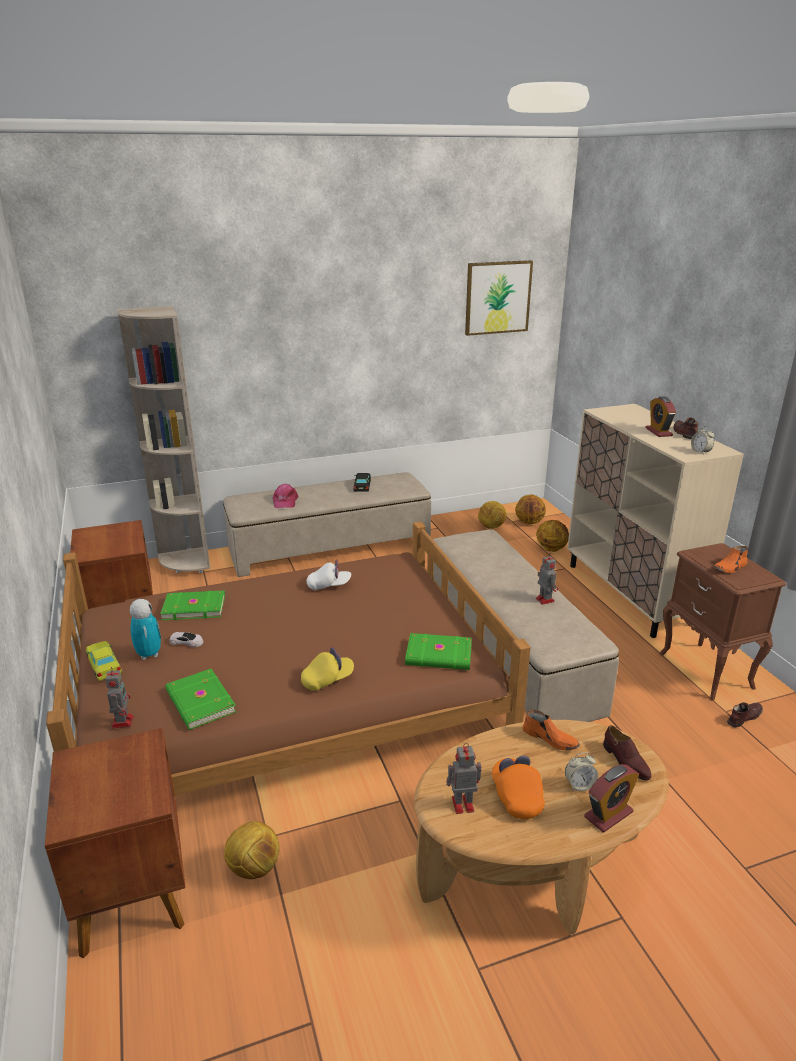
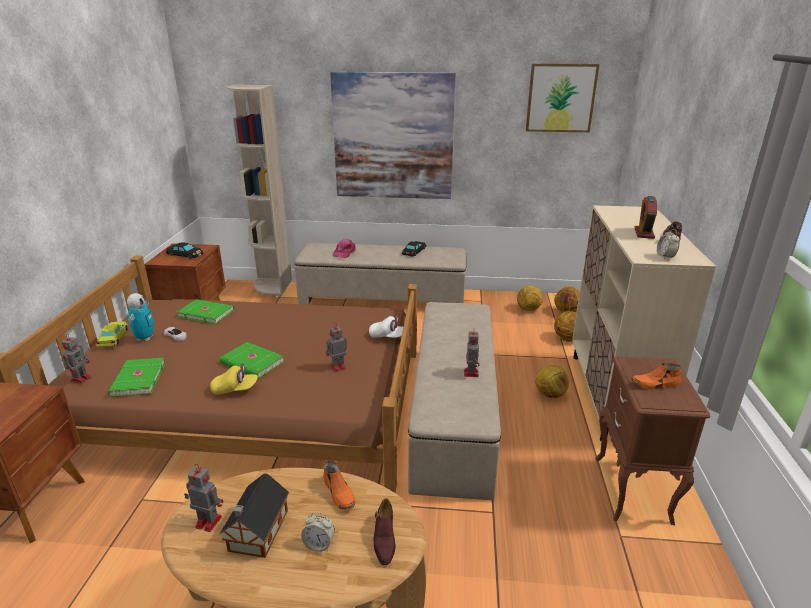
camera: 25 degrees right, 0 degrees up
(111, 540) = (185, 254): none -> black toy car
(254, 868) = (112, 519): football -> football (549, 394)
(323, 355) = (393, 137): none -> picture
(329, 585) = (312, 320): white cap -> white cap (388, 336)
(410, 628) = (337, 367): none -> toy robot
(439, 655) = (336, 395): green book -> green book (251, 363)
(516, 796) = (257, 532): orange cap -> toy house
(608, 814) = (315, 582): alarm clock -> none
(743, 717) = (636, 549): brown shoe -> none

